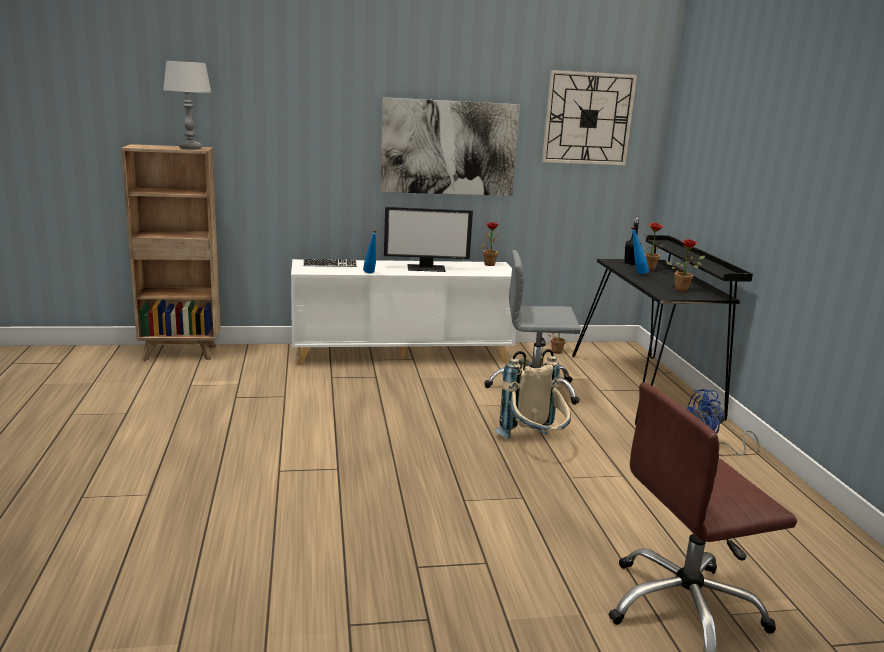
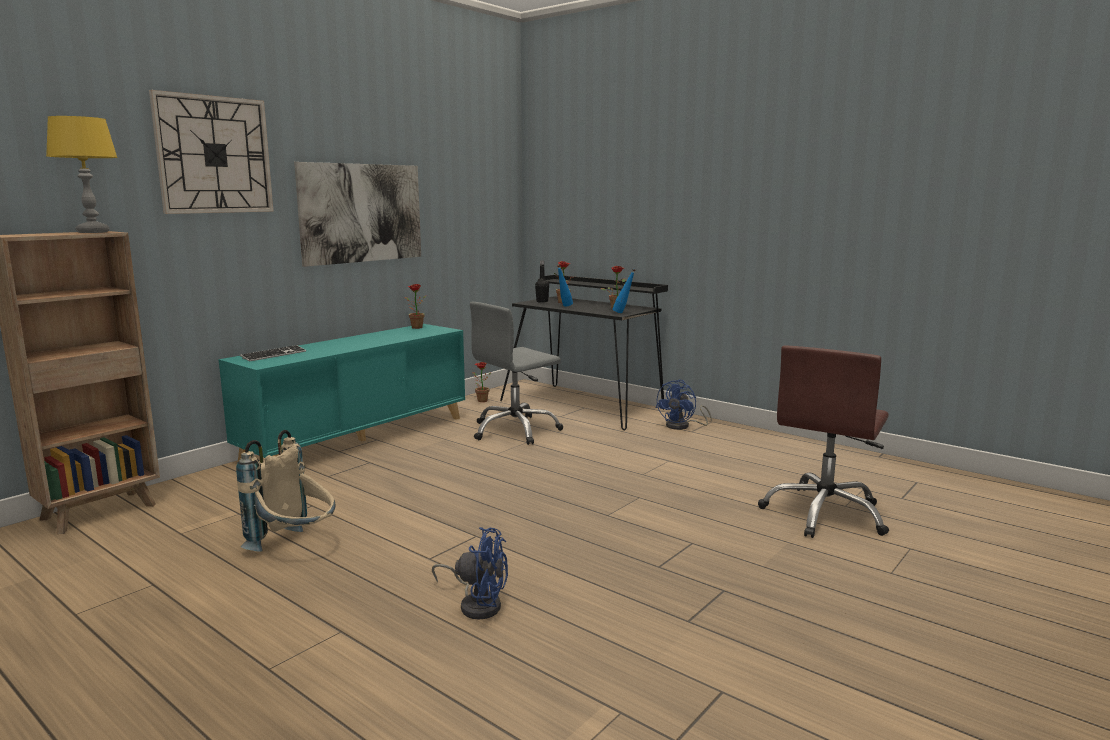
camera: 40 degrees left, 5 degrees down
(190, 148) = (93, 232): grey table lamp -> yellow table lamp
(244, 521) = (477, 604): none -> blue fan
(370, 273) = (334, 353): blue bottle -> blue bottle (623, 313)
(402, 354) = (359, 438): white cabinet -> turquoise cabinet
(426, 268) = (372, 339): monitor -> none
(534, 444) = (584, 463): beige backpack -> beige backpack (295, 547)
(588, 118) = (468, 177): wall clock -> wall clock (214, 155)

